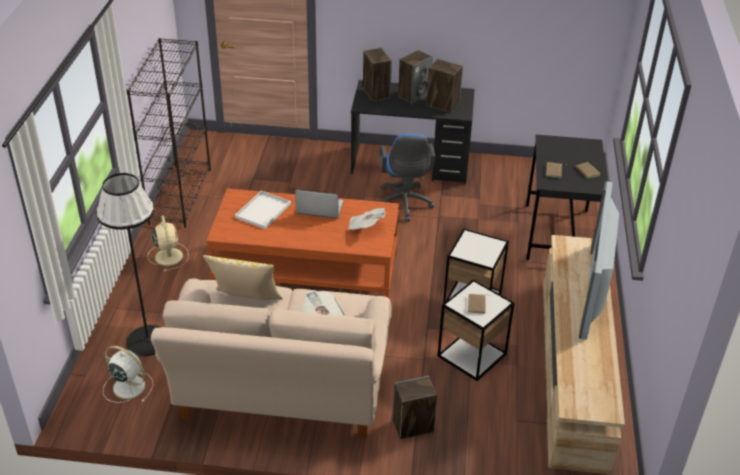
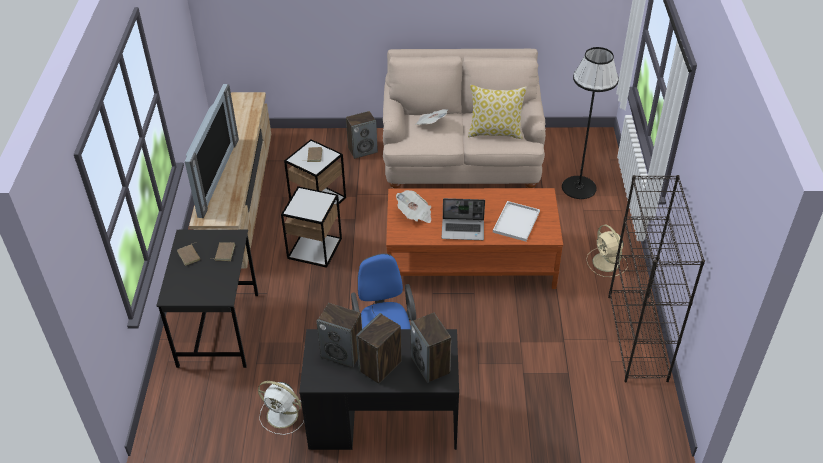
camera: 175 degrees right, 5 degrees up
(127, 386) = (574, 155): white fan -> white fan (283, 415)

